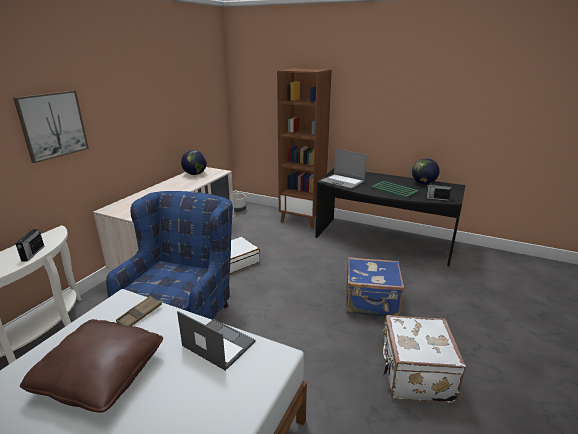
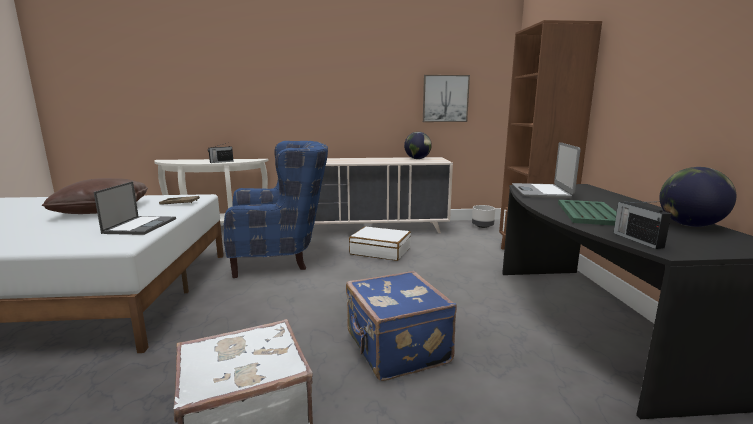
camera: 60 degrees right, 10 degrees down
(53, 125) = (279, 79): picture -> picture (445, 98)

